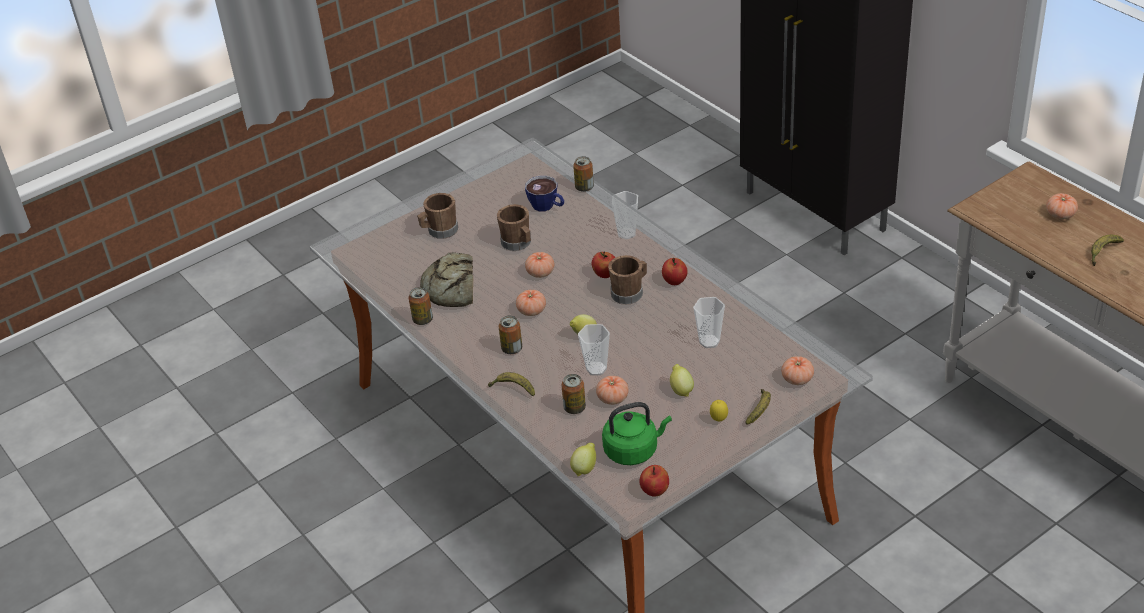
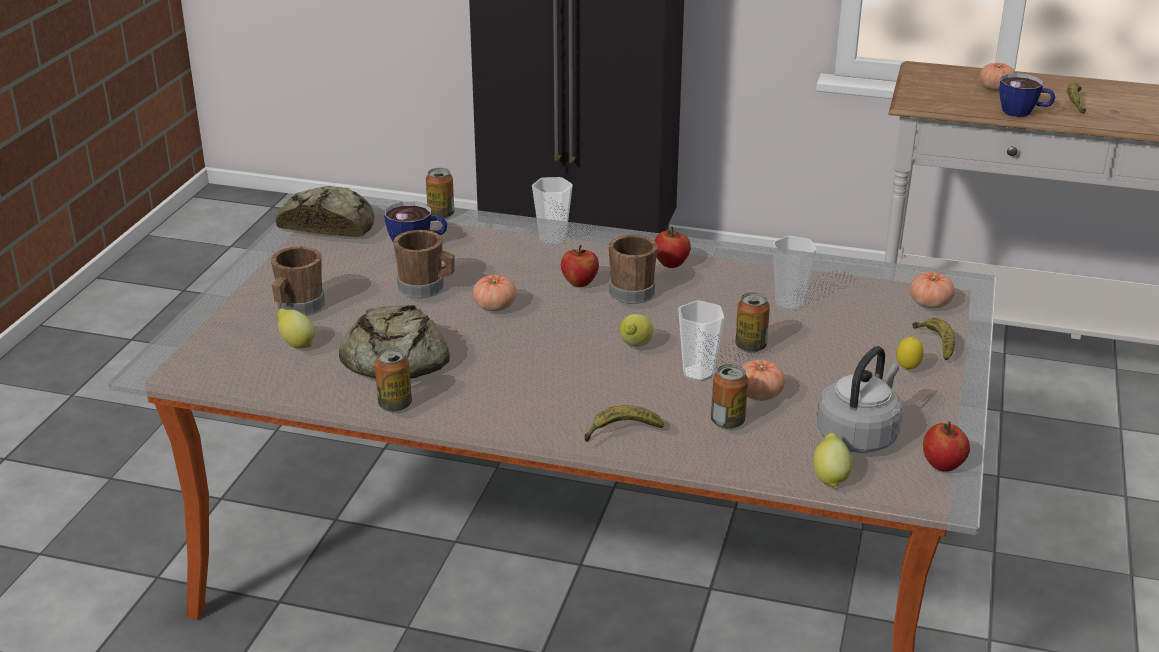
camera: 40 degrees left, 10 degrees down
(512, 349) = (562, 392): can -> can (750, 346)
(515, 171) = (328, 224): none -> bread
(531, 311) = (535, 346): tomato -> none
(634, 450) = (859, 435): green kettle -> grey kettle
(681, 390) = (825, 357): lemon -> lemon (296, 344)
(1046, 247) = (1023, 112): none -> cup

